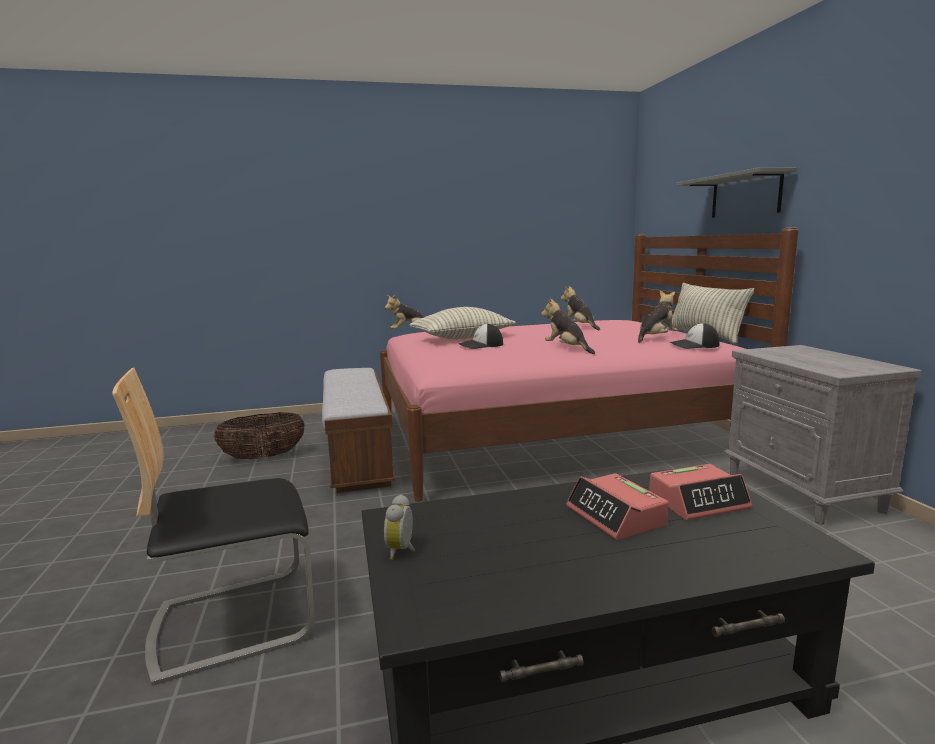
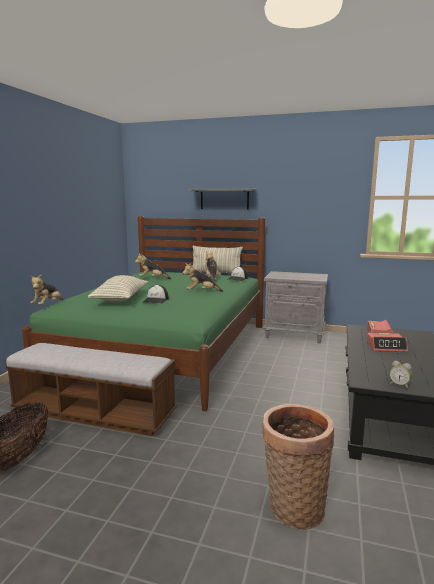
camera: 60 degrees left, 0 degrees up
(234, 620) = (293, 506): chair -> basket
(553, 433) = (166, 350): pink bed -> green bed

